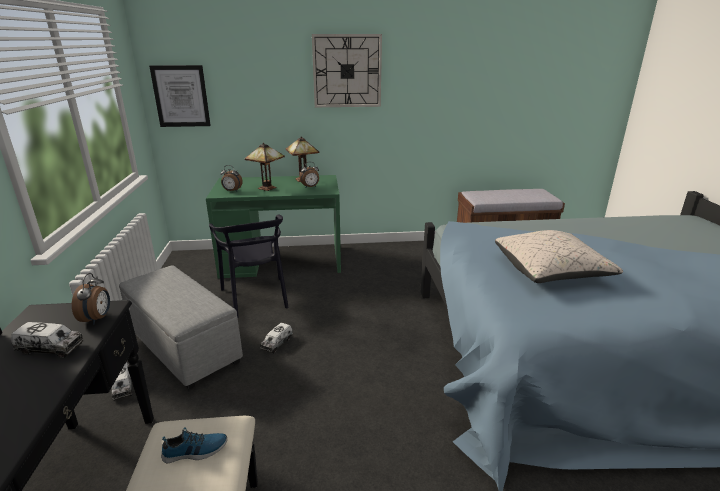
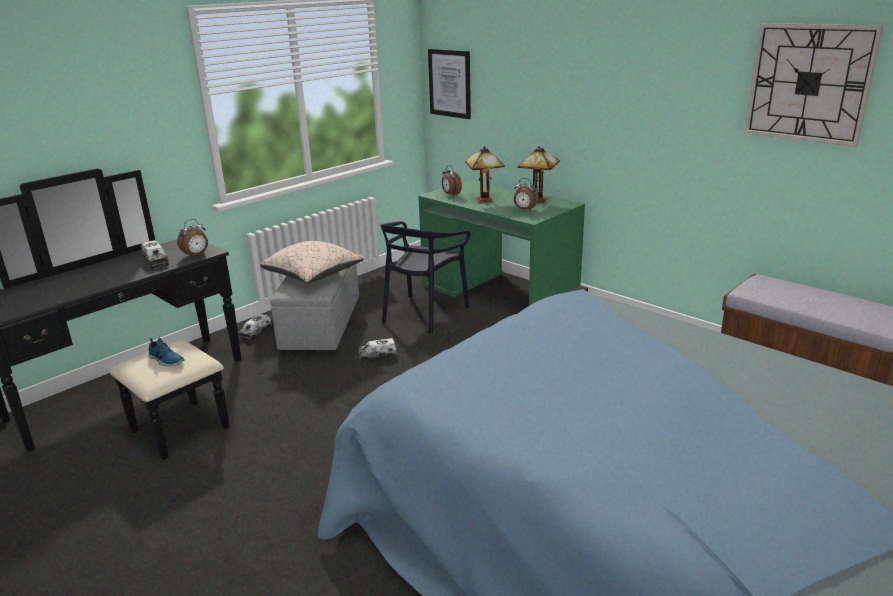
camera: 50 degrees right, 0 degrees up
(347, 71) = (611, 69): wall clock -> wall clock (809, 83)
(550, 271) = (544, 372): beige pillow -> beige pillow (314, 275)

